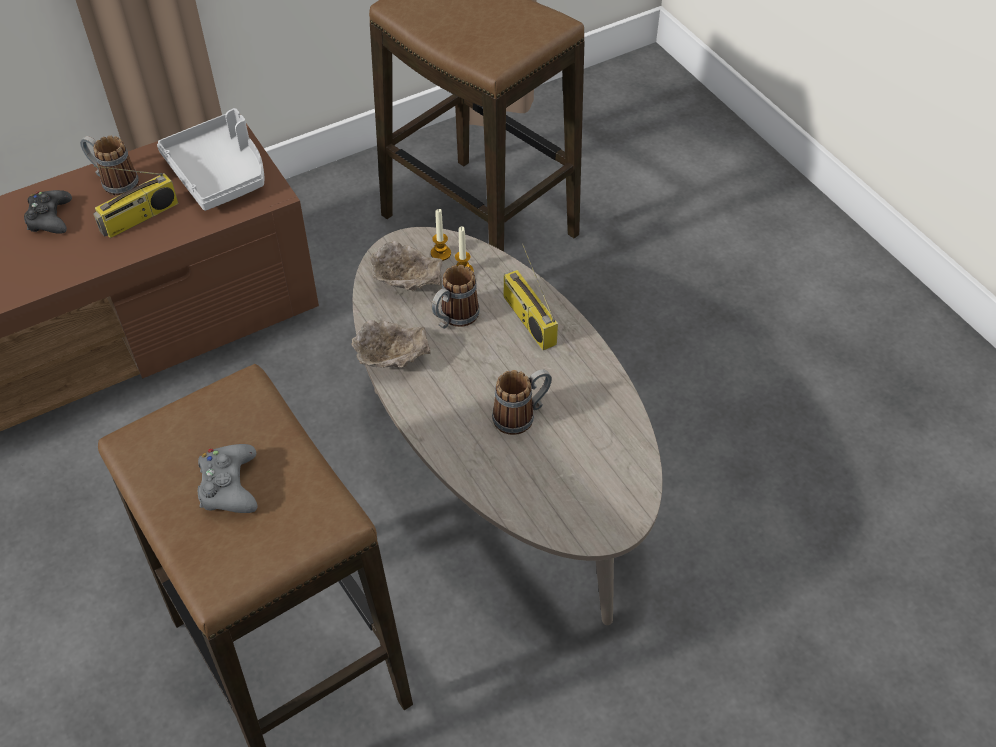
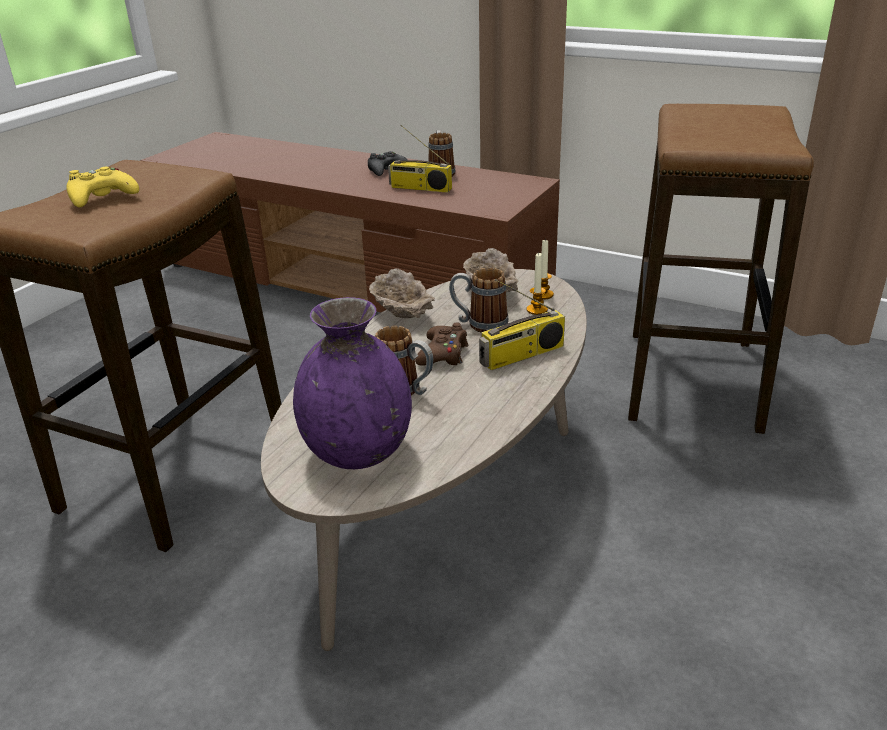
camera: 60 degrees right, 20 degrees down
(219, 173) = (493, 193): grey tray -> none
(229, 486) = (102, 197): grey game controller -> yellow game controller
(483, 365) = (443, 354): none -> brown game controller
(527, 319) = (522, 355): radio -> radio turned 150 degrees counterclockwise
(584, 481) = (358, 452): none -> purple vase

